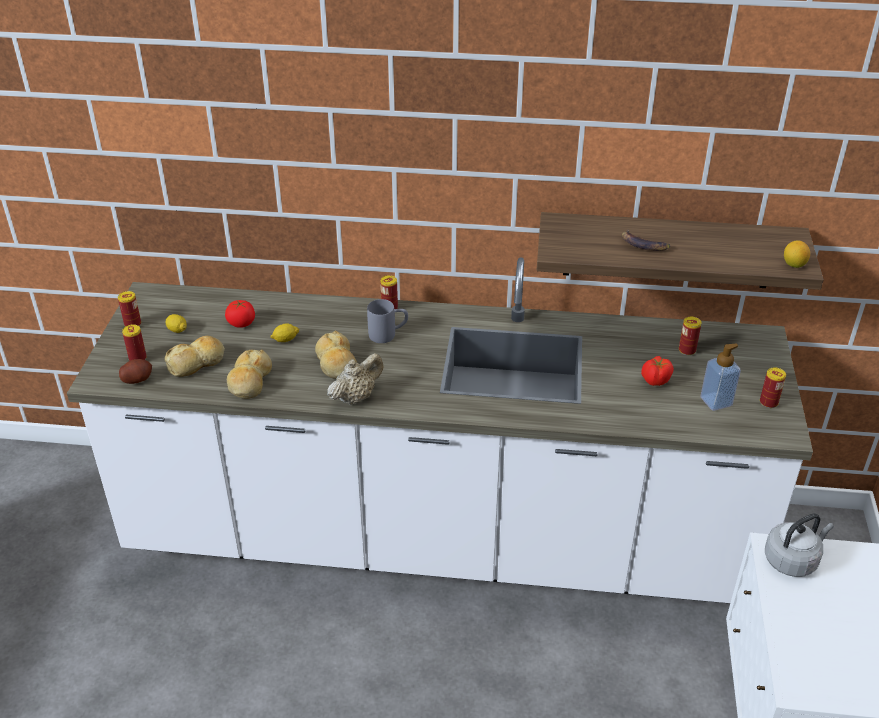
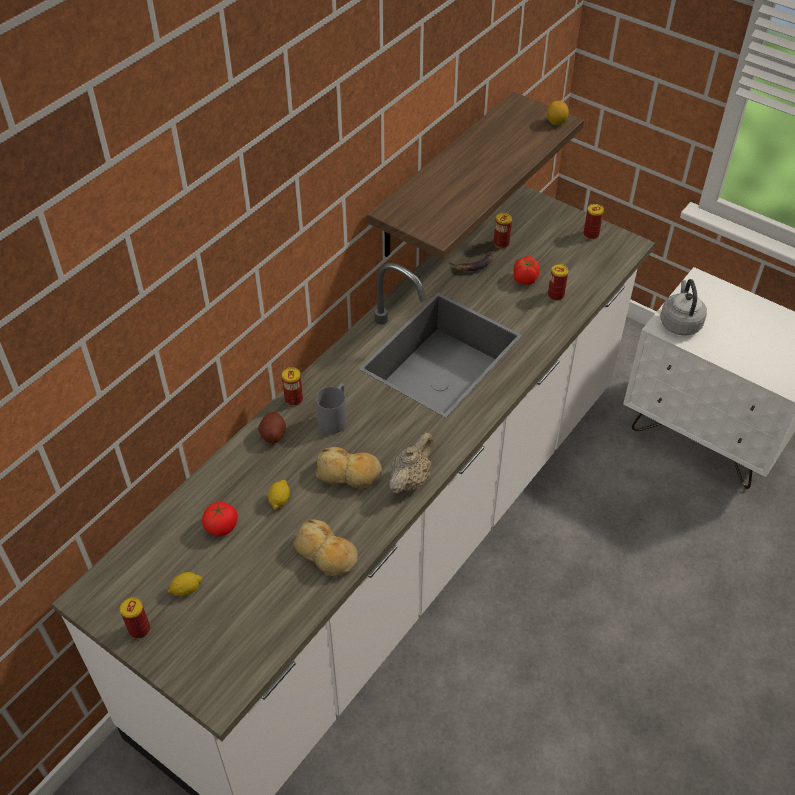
camera: 60 degrees left, 10 degrees up
(137, 358) = (209, 644): can -> can (556, 295)
(137, 379) = (247, 655): potato -> potato (273, 434)
(197, 363) = (260, 590): bread -> none
(356, 397) = (410, 479): beige teapot -> beige teapot turned 45 degrees clockwise
(643, 244) = (468, 181): banana -> banana (474, 264)
(716, 401) = (571, 260): soap dispenser -> none

